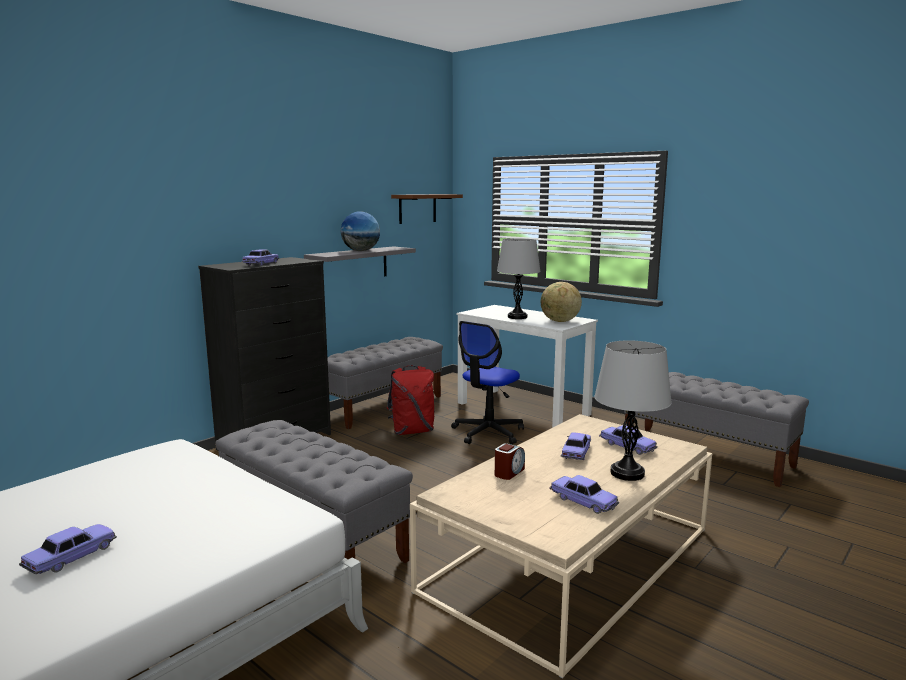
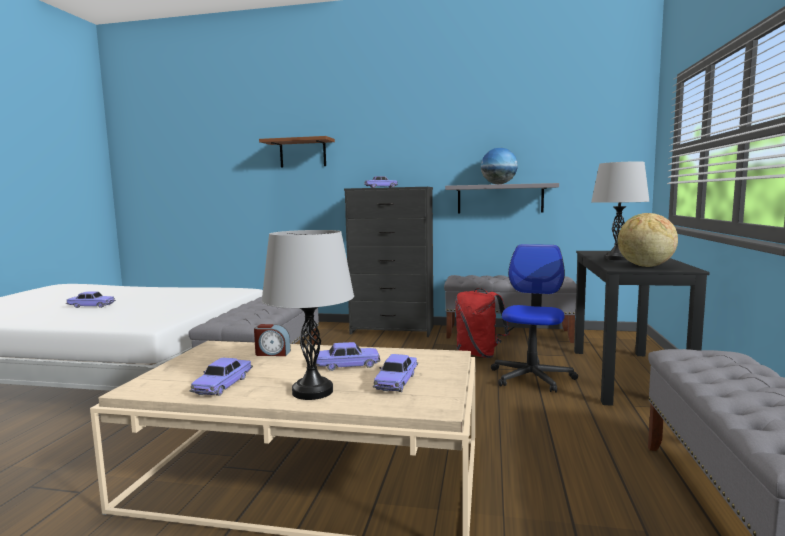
camera: 60 degrees right, 5 degrees down
(417, 208) = (593, 145): brown shelf -> brown shelf (303, 153)
(488, 432) = (531, 377): office chair -> office chair turned 105 degrees clockwise
(523, 409) = (626, 376): white desk -> black desk

